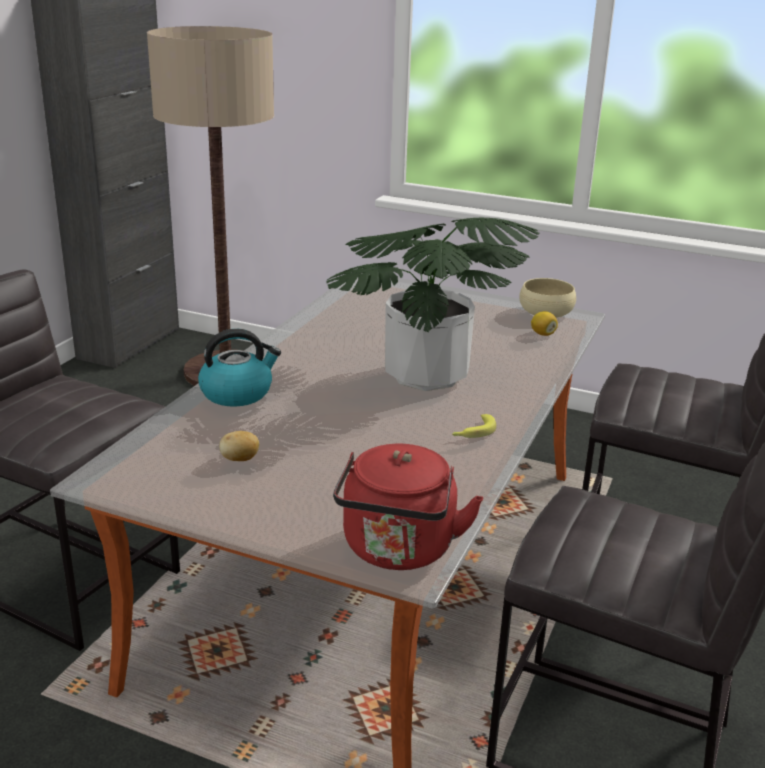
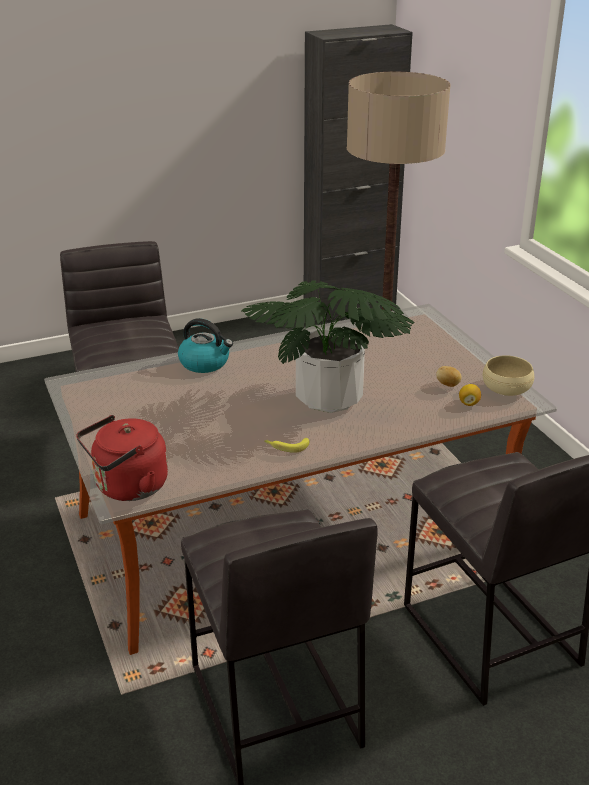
camera: 45 degrees right, 5 degrees up
(240, 459) = (142, 402): potato -> potato (448, 385)

